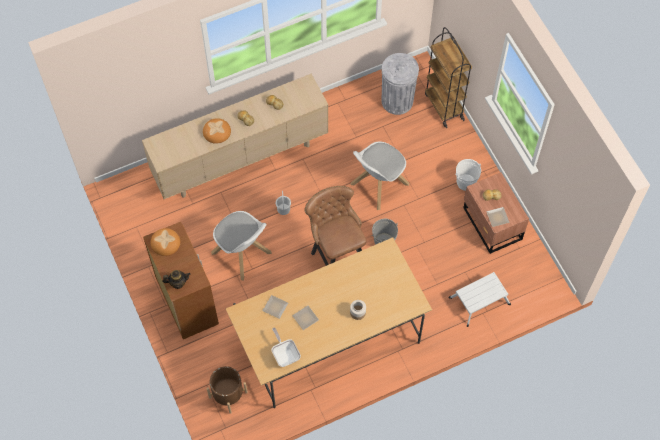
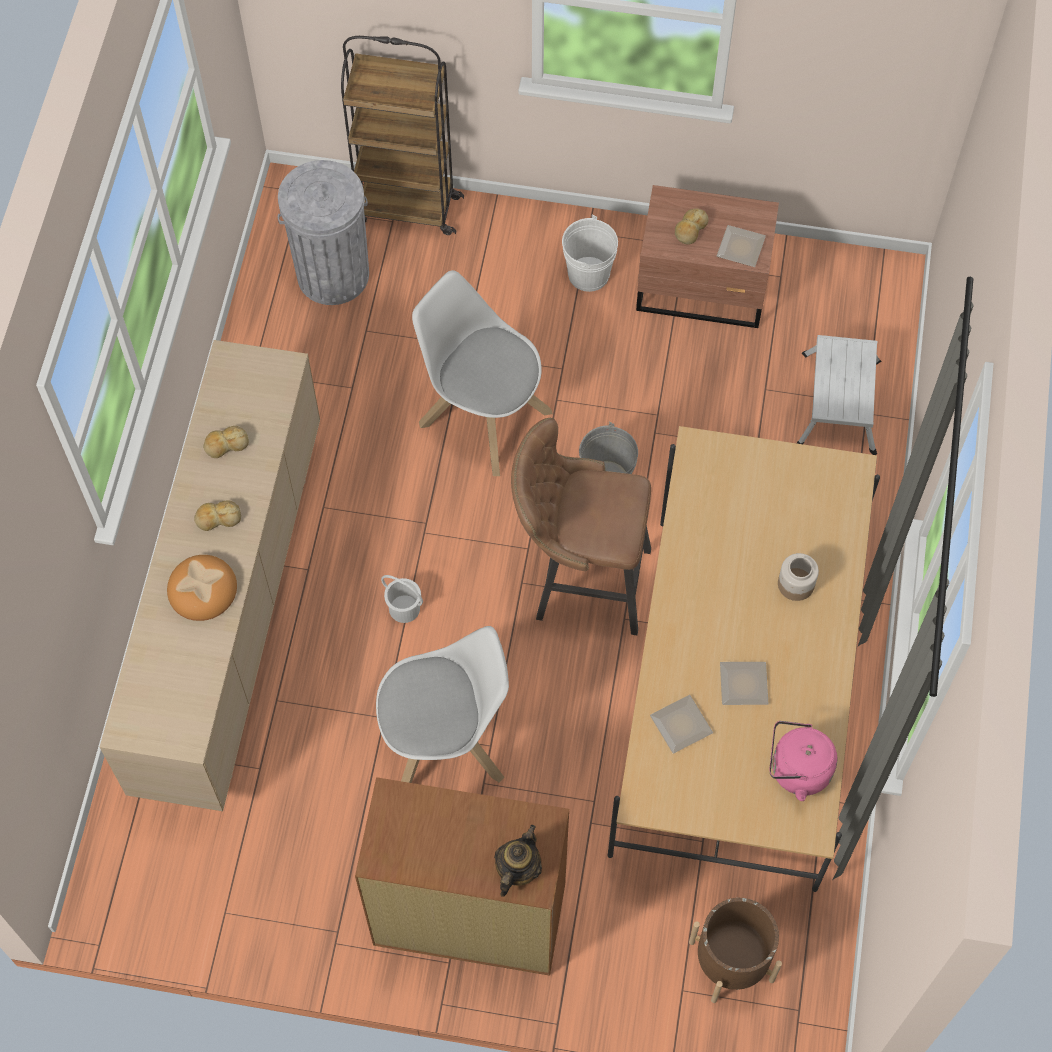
camera: 55 degrees left, 0 degrees up
(165, 243) = (404, 839): bread -> none
(285, 354) = (796, 770): frying pan -> pink kettle
(378, 185) = (482, 415): chair -> chair turned 135 degrees clockwise

